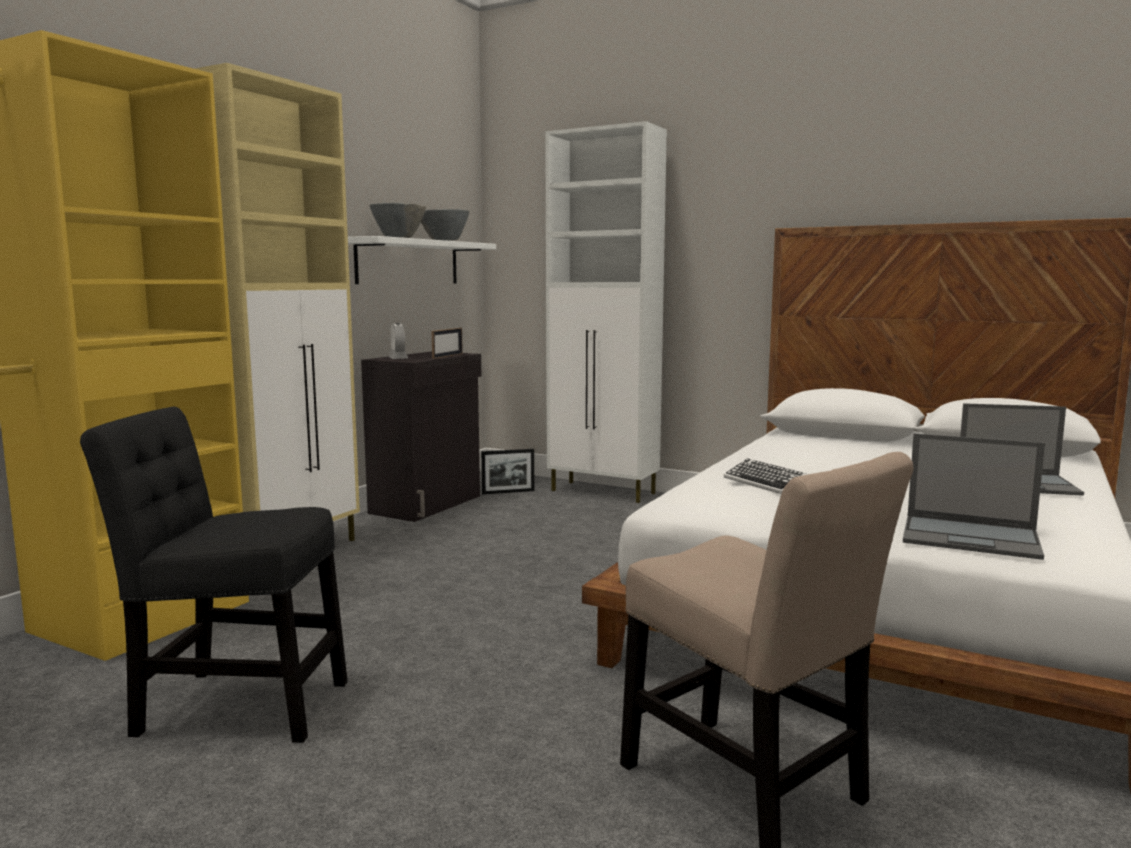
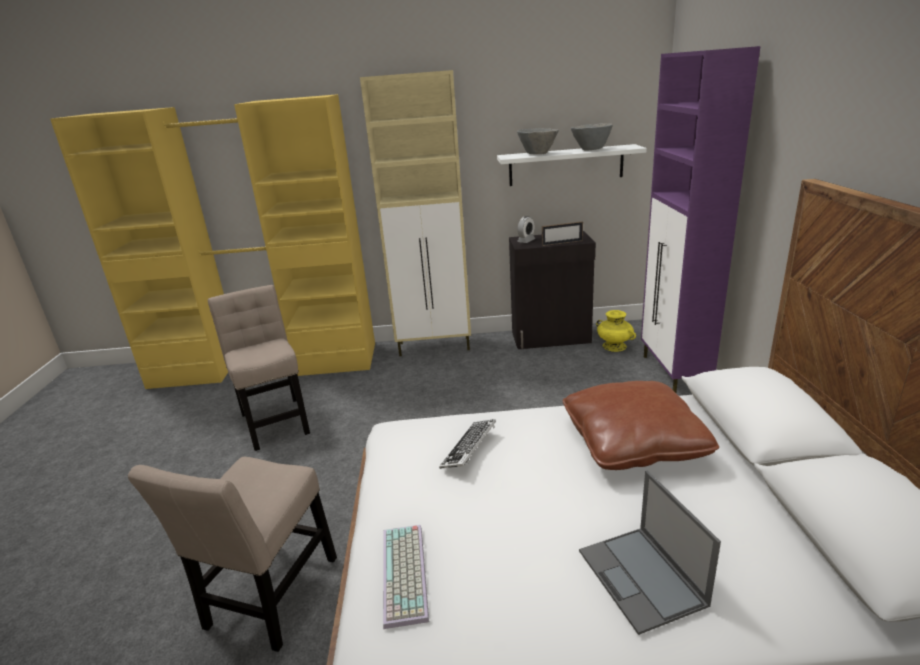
camera: 60 degrees right, 15 degrees up
(234, 706) = (275, 421): black chair -> beige chair
(508, 492) = (614, 346): picture frame -> yellow vase
(604, 492) = (674, 374): white cabinet -> purple cabinet
(824, 455) = (633, 442): none -> brown pillow
(972, 537) = (406, 574): laptop -> keyboard

